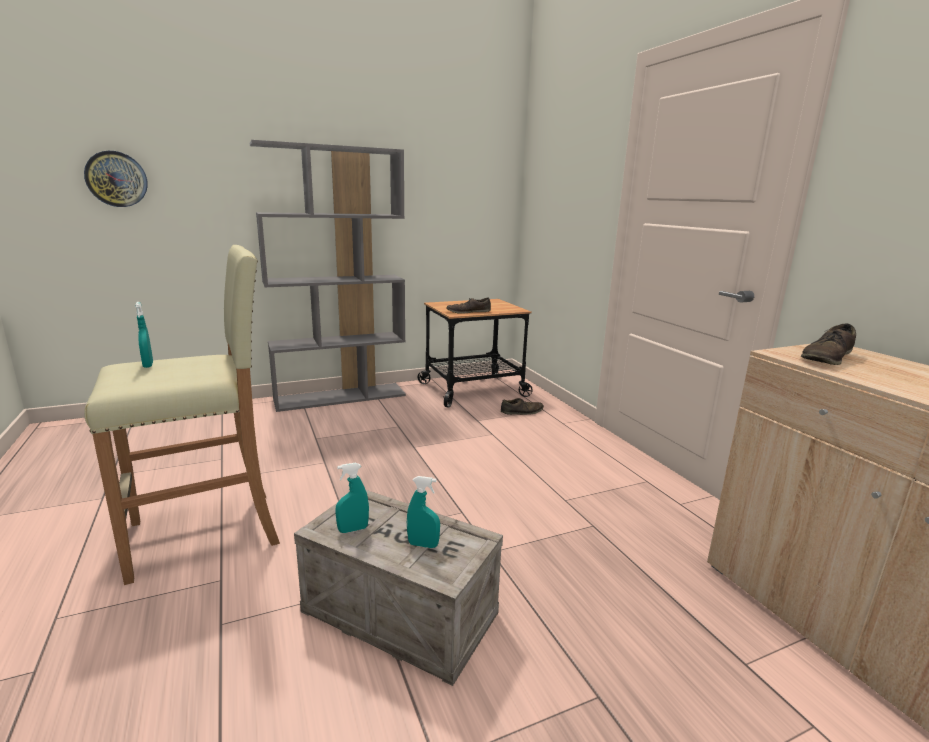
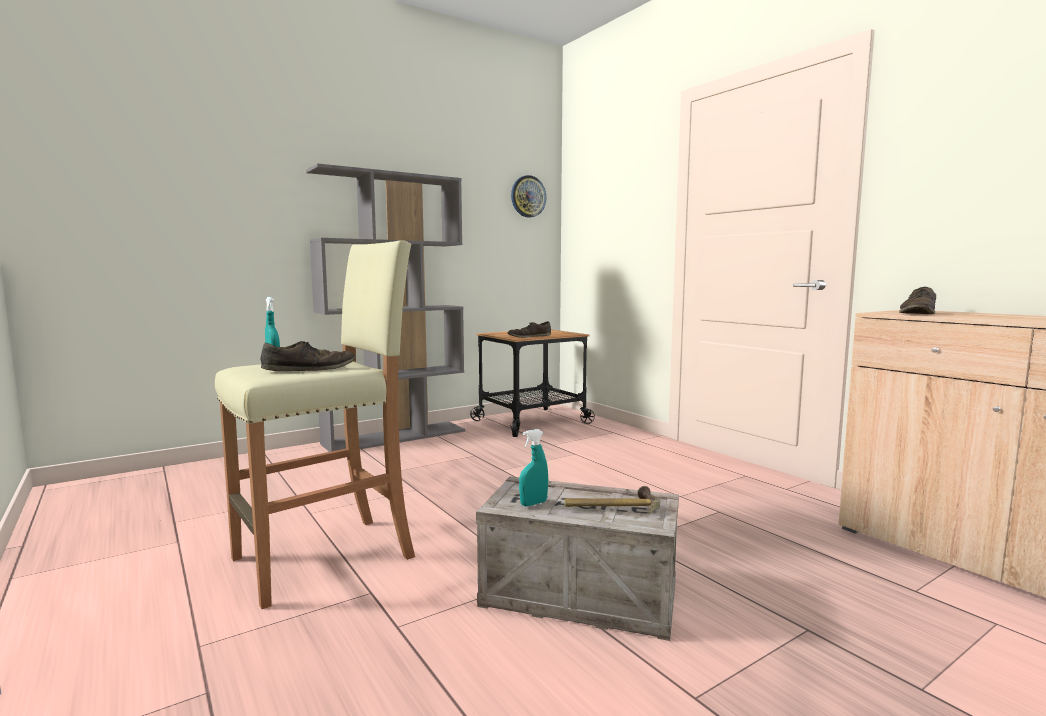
camera: 10 degrees left, 10 degrees down
(116, 179) = (163, 203): wall clock -> wall clock (528, 196)
(423, 545) = (611, 507): turquoise spray bottle -> hammer
(522, 412) = (592, 435): brown shoe -> brown shoe (310, 369)

